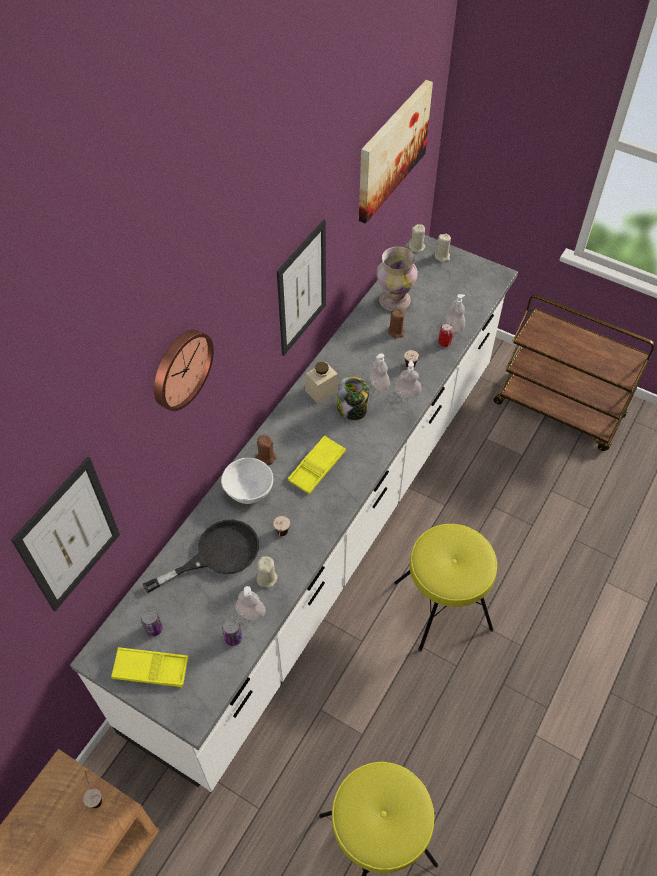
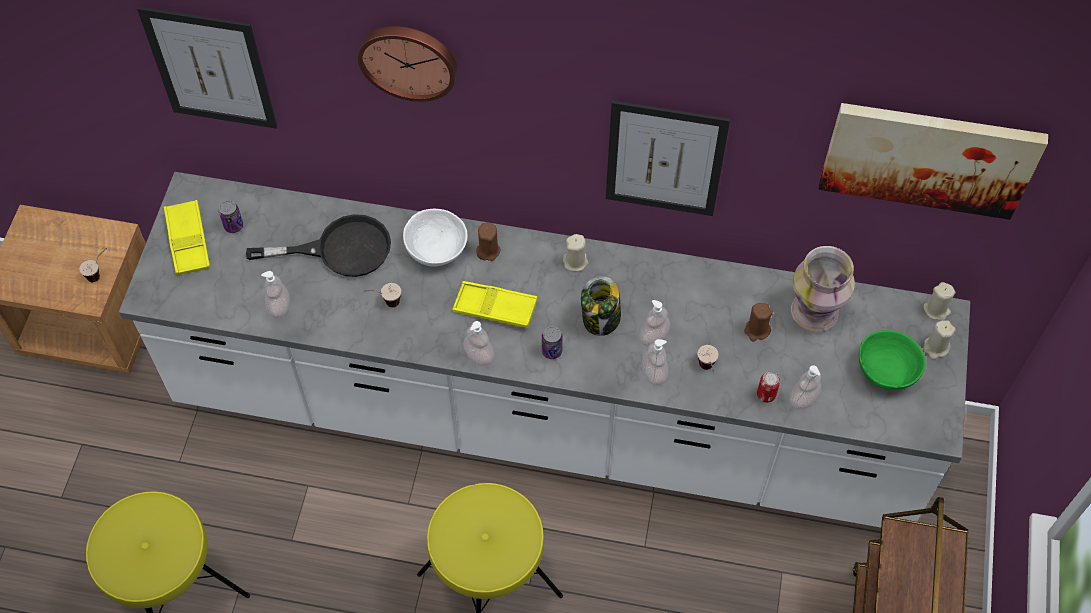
camera: 70 degrees right, 5 degrees up
(217, 554) = (340, 249): black frying pan -> black frying pan turned 45 degrees counterclockwise
(233, 638) = (244, 301): can -> can (552, 351)
(267, 578) = (327, 307): beige candle -> beige candle (575, 261)
(322, 391) = (615, 276): beige jar -> none
(353, 489) = (479, 356): none -> soap dispenser
(450, 282) = (887, 372): none -> green bowl

